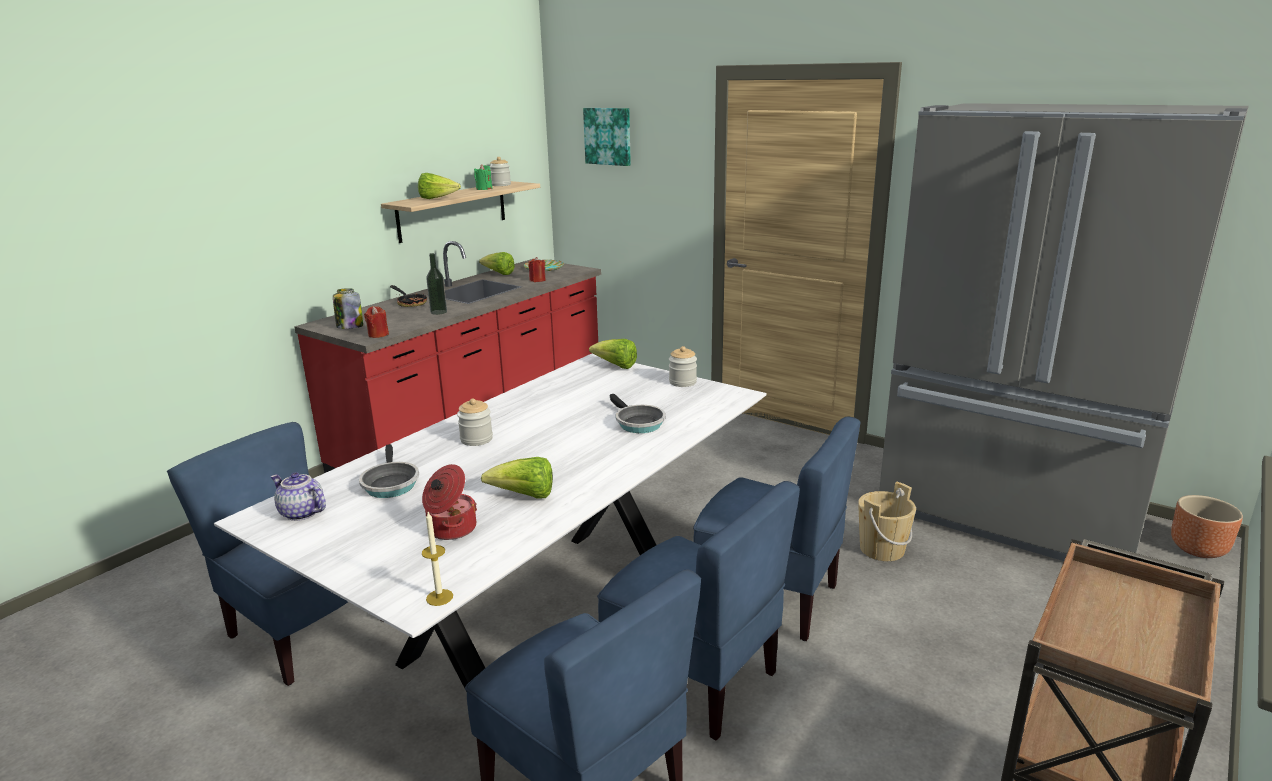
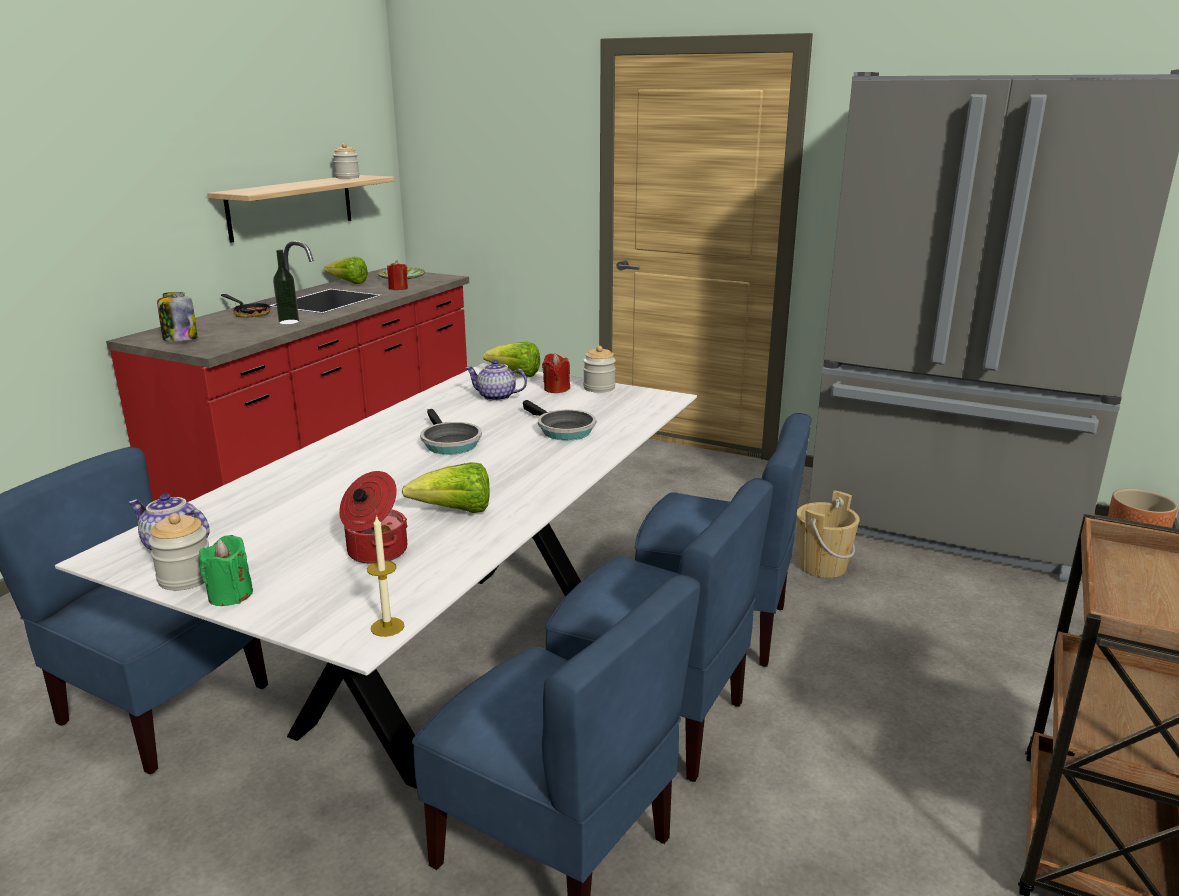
camera: 10 degrees left, 0 degrees up
(378, 334) = (220, 346): red candle -> red candle (556, 389)
(390, 483) = (280, 508): frying pan -> frying pan (449, 443)
(437, 199) = (277, 188): lettuce -> none
(476, 439) = (374, 455): jar -> jar (186, 578)
(484, 189) = (329, 180): green candle -> green candle (230, 595)
(592, 388) = (496, 397): none -> teapot
(608, 136) = (472, 123): picture -> none

